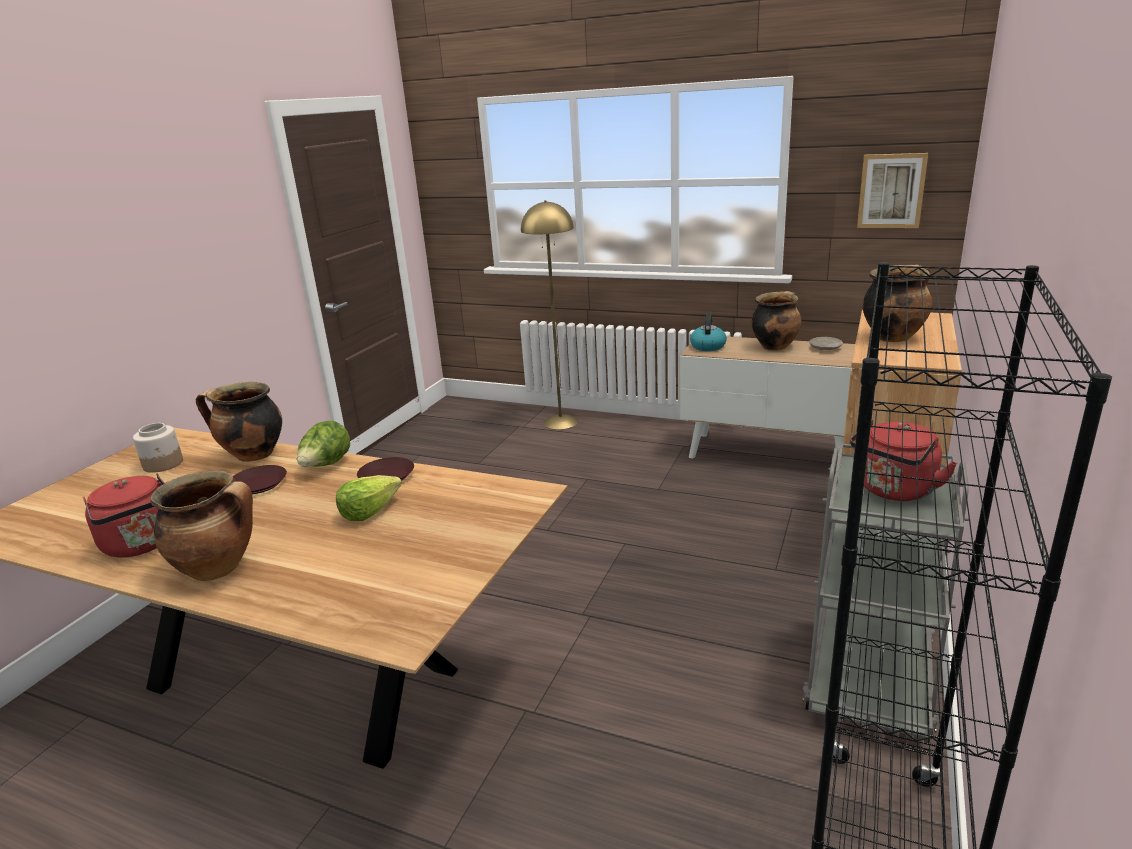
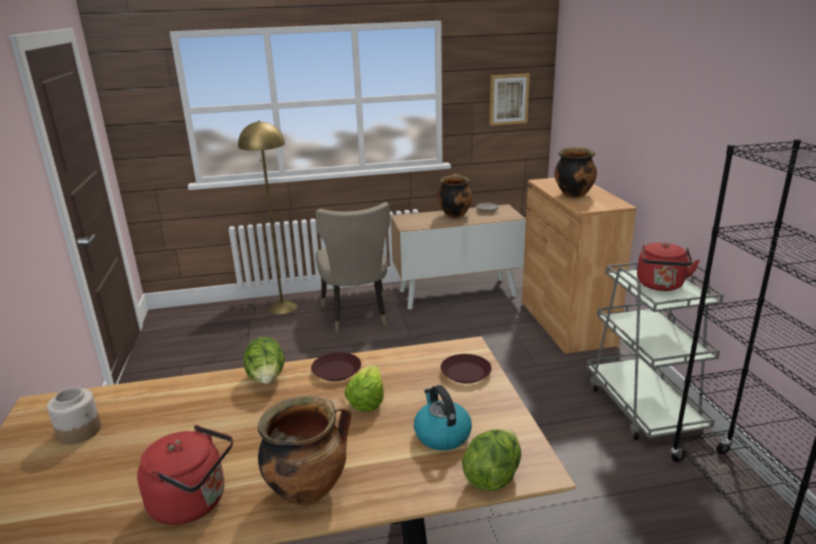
camera: 35 degrees left, 0 degrees up
(252, 455) = (174, 393): cooking pot -> none
(258, 484) = (225, 414): brown plate -> brown plate (465, 373)
(359, 624) = (492, 476): none -> lettuce
(624, 450) = (357, 316): none -> beige chair
(707, 346) = (410, 222): kettle -> kettle (441, 434)

